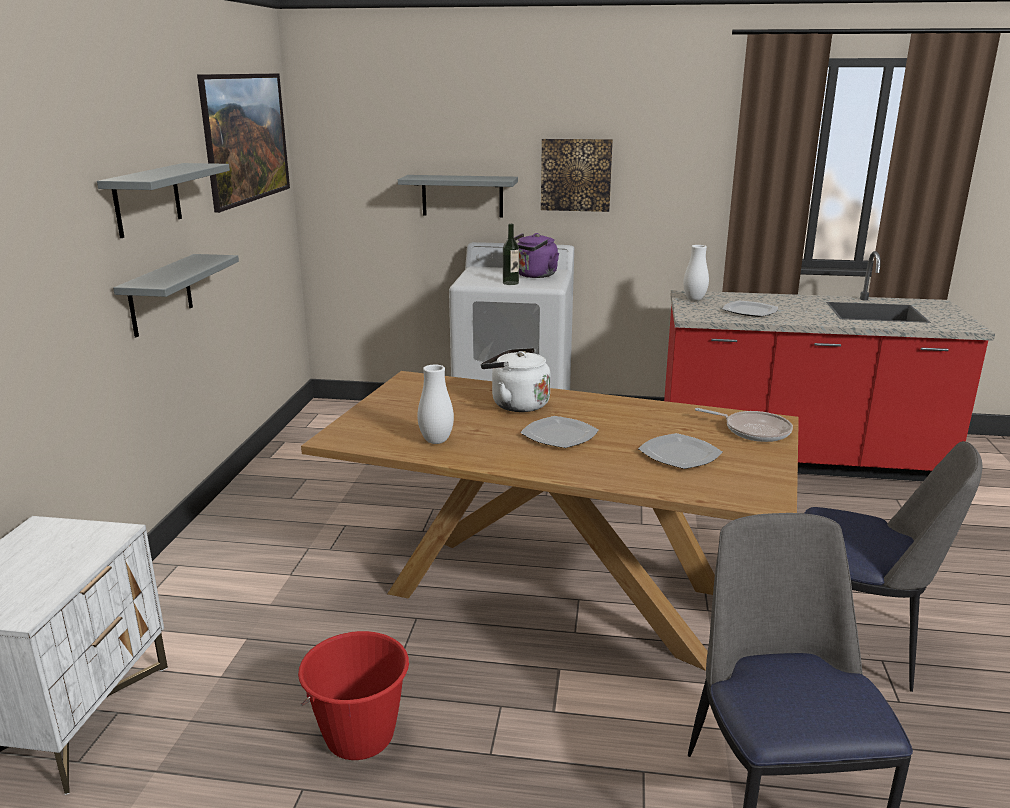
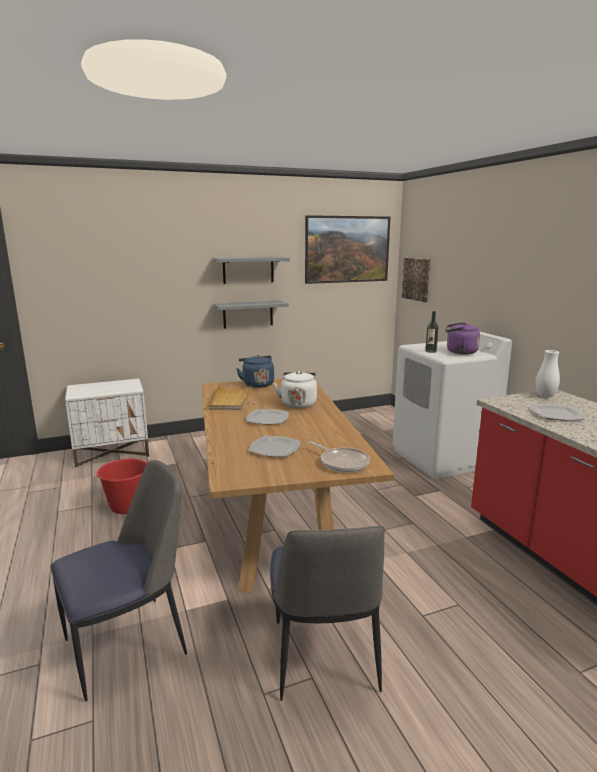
camera: 60 degrees right, 5 degrees down
(381, 408) = (257, 384): none -> blue kettle
(436, 441) = (230, 400): white vase -> beige tray
(462, 196) = (461, 294): grey shelf -> none
(576, 175) = (521, 286): picture -> picture (417, 279)
(753, 430) = (342, 462): frying pan -> frying pan turned 45 degrees counterclockwise

